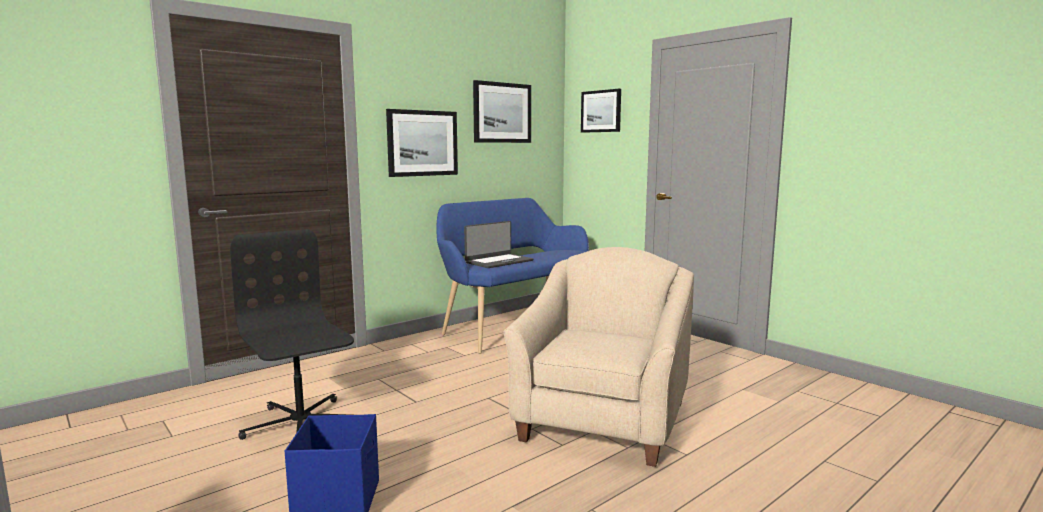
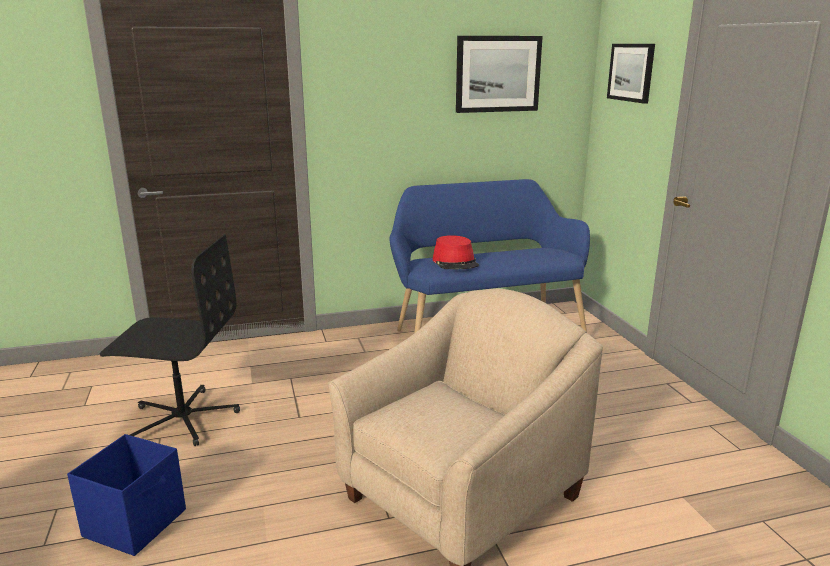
camera: 25 degrees right, 10 degrees up
(300, 424) = (182, 418): black office chair -> black office chair turned 105 degrees clockwise
(422, 143) = (386, 116): picture -> none
(498, 261) = (455, 262): laptop -> red hat

